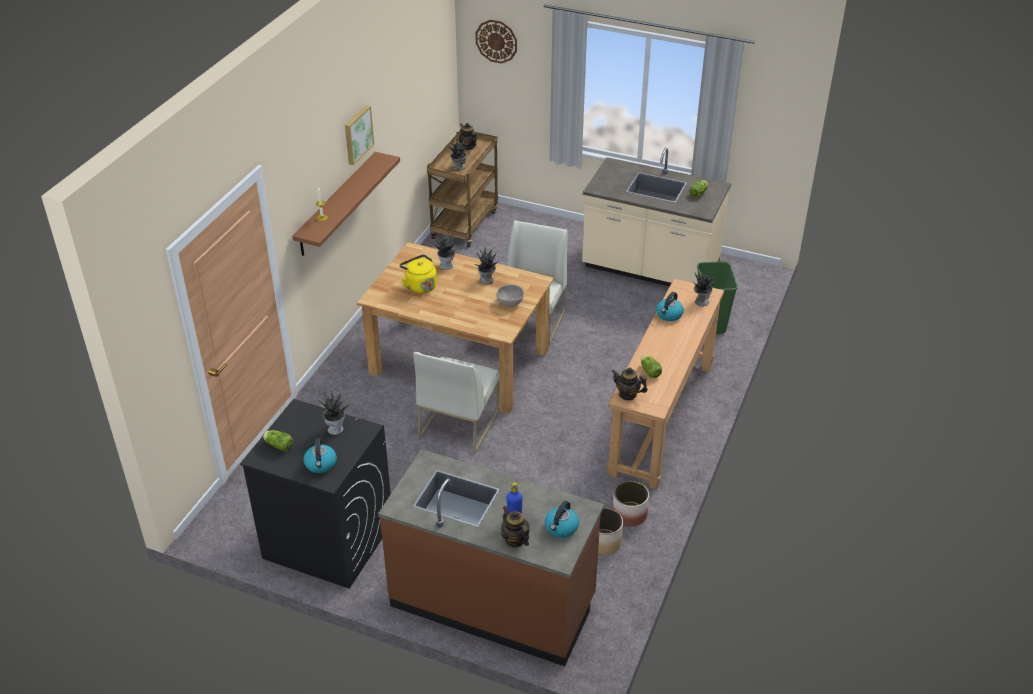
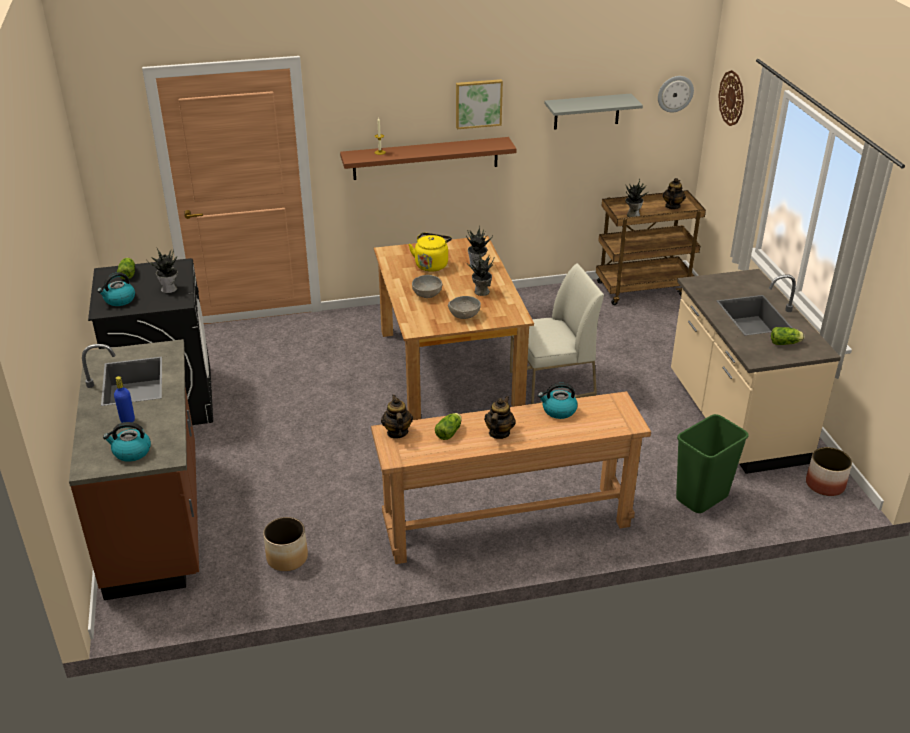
camera: 55 degrees right, 5 degrees down
(407, 101) = (587, 111): none -> grey shelf
(443, 56) = (675, 93): none -> wall clock
(458, 425) = (366, 403): white chair -> none
(461, 306) = (427, 294): none -> grey bowl
(515, 540) = (97, 432): teapot -> teapot (499, 433)
(629, 514) = (342, 559): planter -> planter (825, 484)
(701, 302) = (608, 423): potted plant -> none

